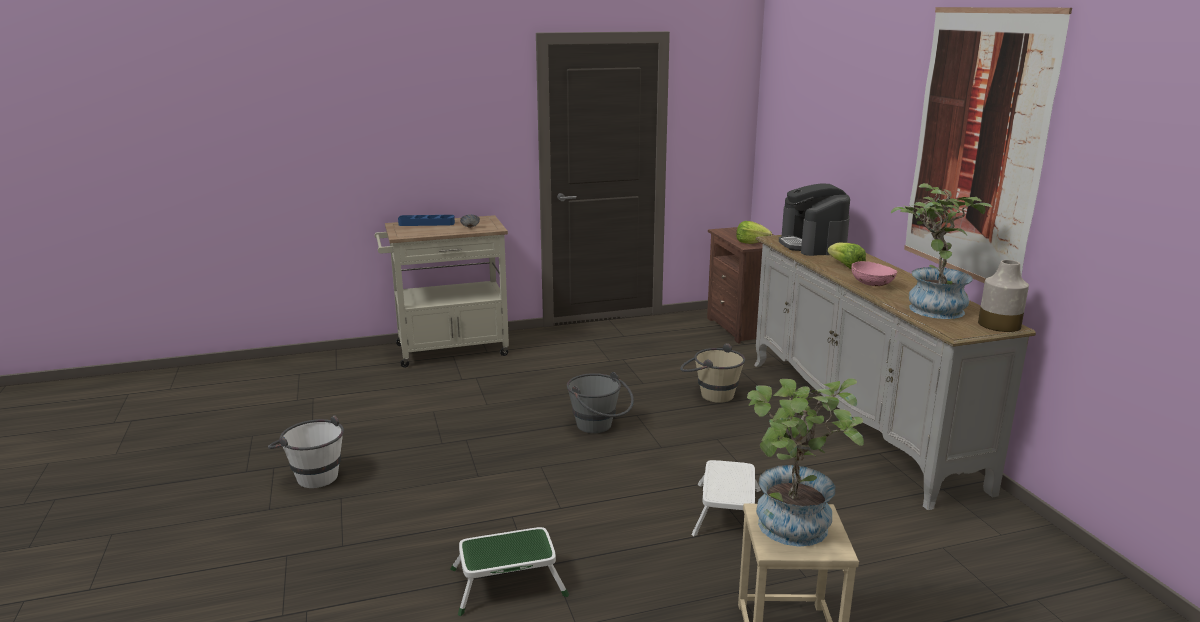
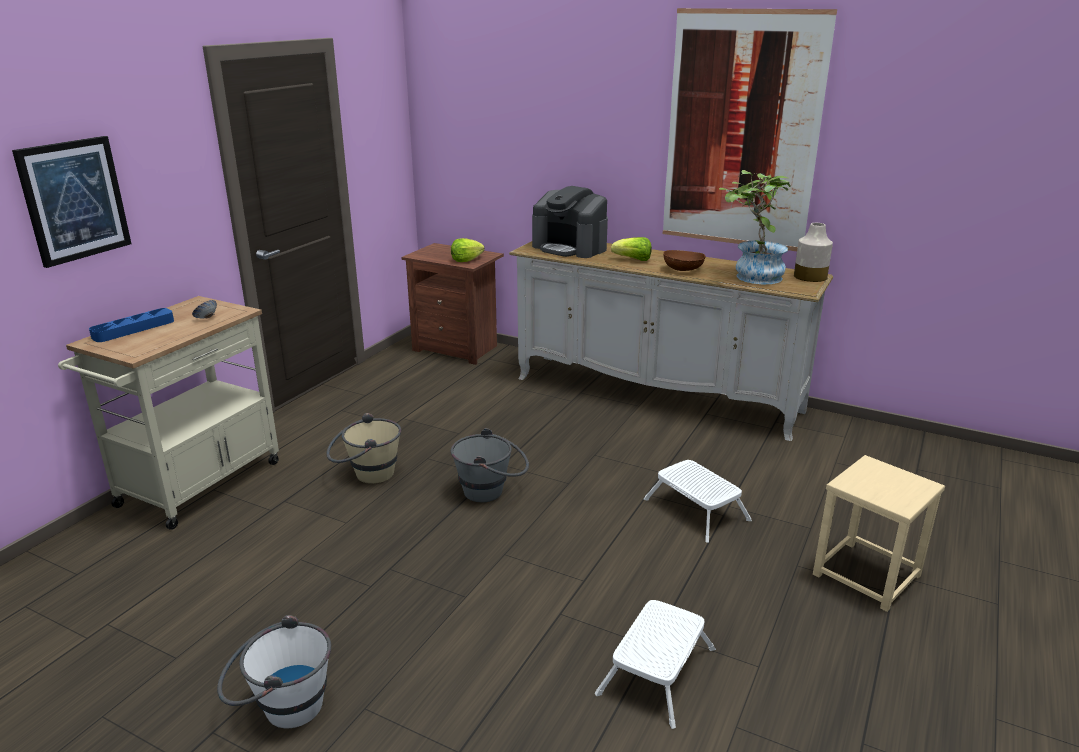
camera: 45 degrees left, 5 degrees up
(411, 129) = (74, 200): none -> picture
(508, 582) = (657, 671): green step ladder -> white step ladder
(710, 394) = (527, 418): beige bucket -> beige bucket (366, 475)
(792, 532) = (886, 487): potted plant -> none
(872, 284) = (683, 269): pink bowl -> brown bowl

